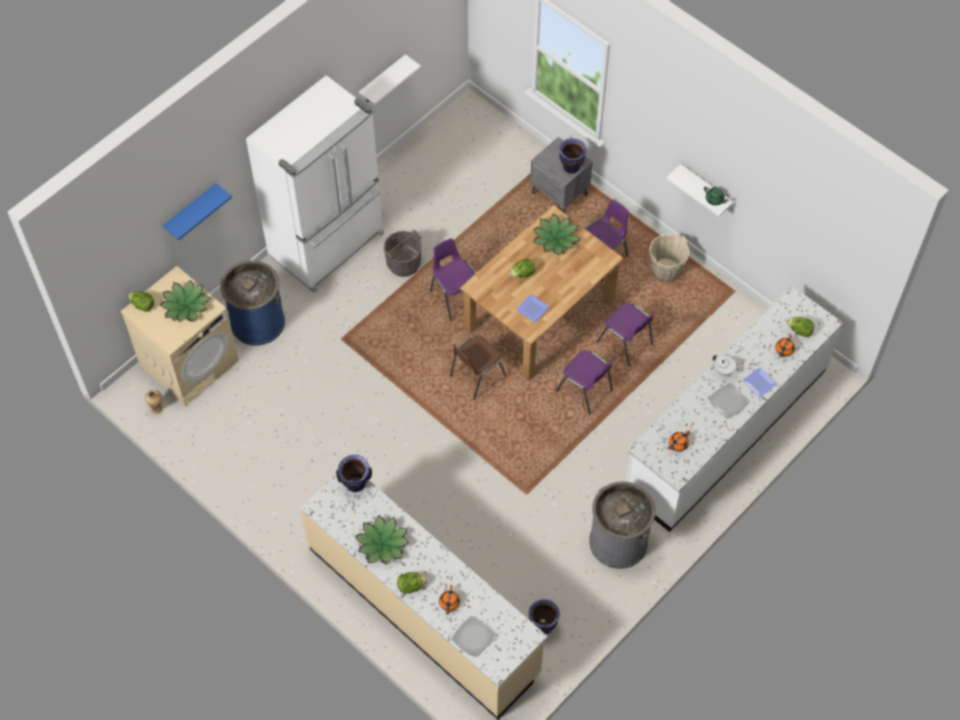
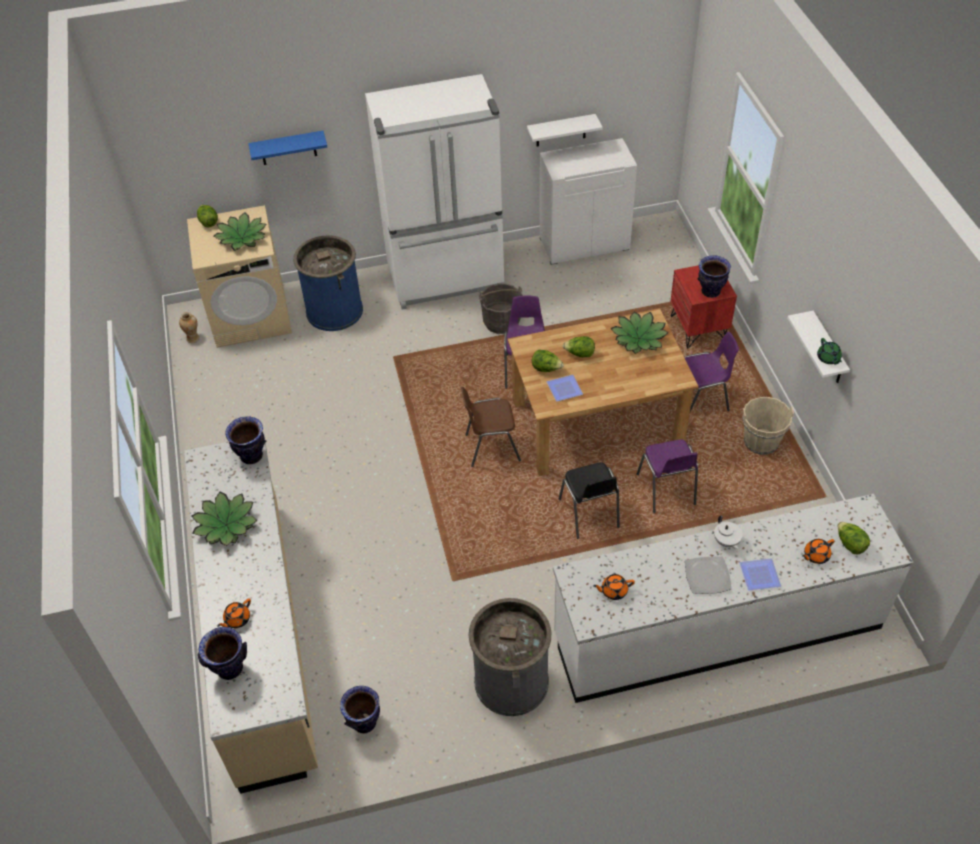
camera: 35 degrees right, 10 degrees down
(411, 586) = (216, 580): lettuce -> lettuce (546, 368)
(417, 156) = (584, 243): none -> white cabinet
(473, 637) = (230, 668): plate -> vase
(560, 193) = (698, 328): grey nightstand -> red nightstand
(585, 392) = (589, 514): purple chair -> black chair

